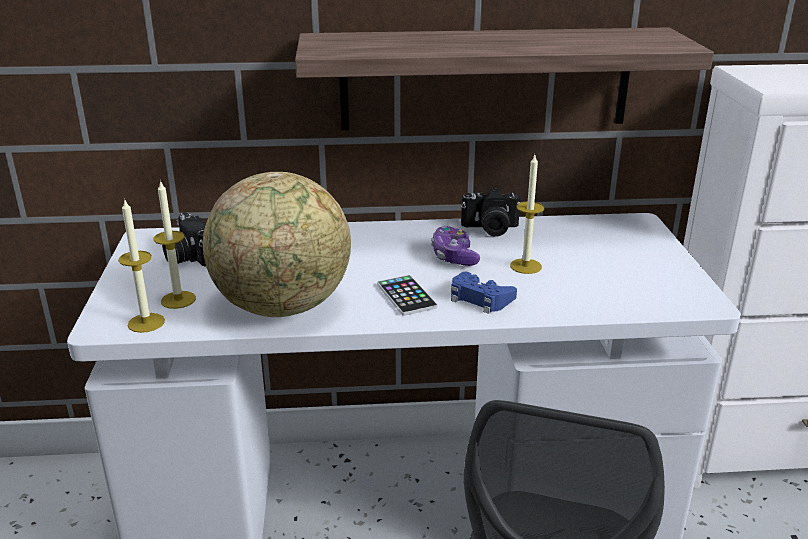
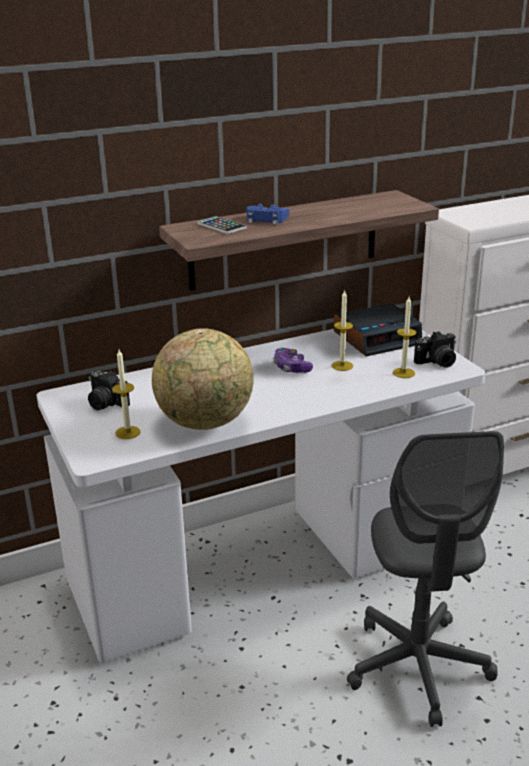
camera: 20 degrees left, 0 degrees up
(146, 323) = (120, 451): candle -> candle (403, 373)
(406, 296) = (280, 399): phone -> phone (221, 226)
(480, 299) = (328, 392): blue game controller -> blue game controller (266, 219)
(490, 229) = (301, 345): camera -> camera (437, 362)
(602, 237) = (377, 338): none -> alarm clock

